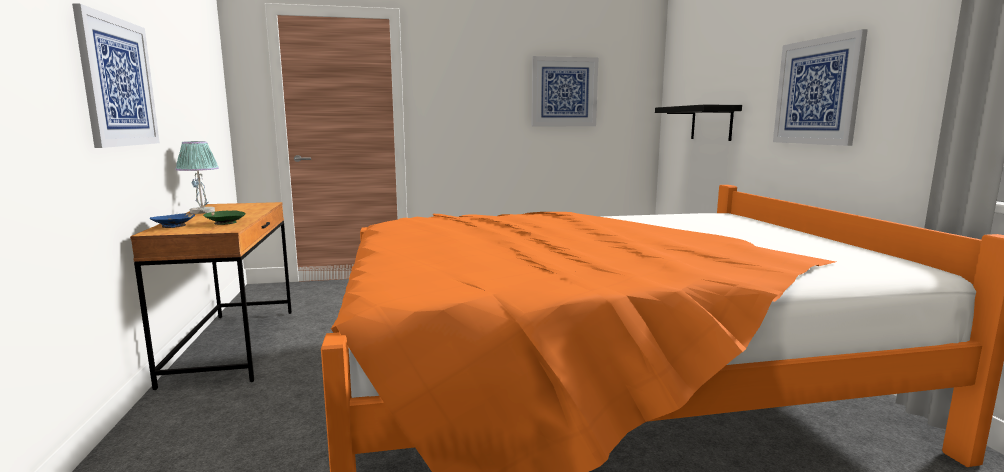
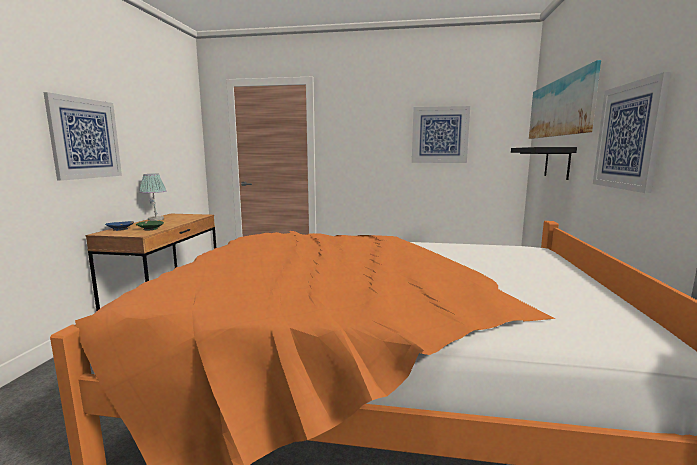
camera: 20 degrees right, 0 degrees up
(712, 63) = (561, 108): none -> picture

